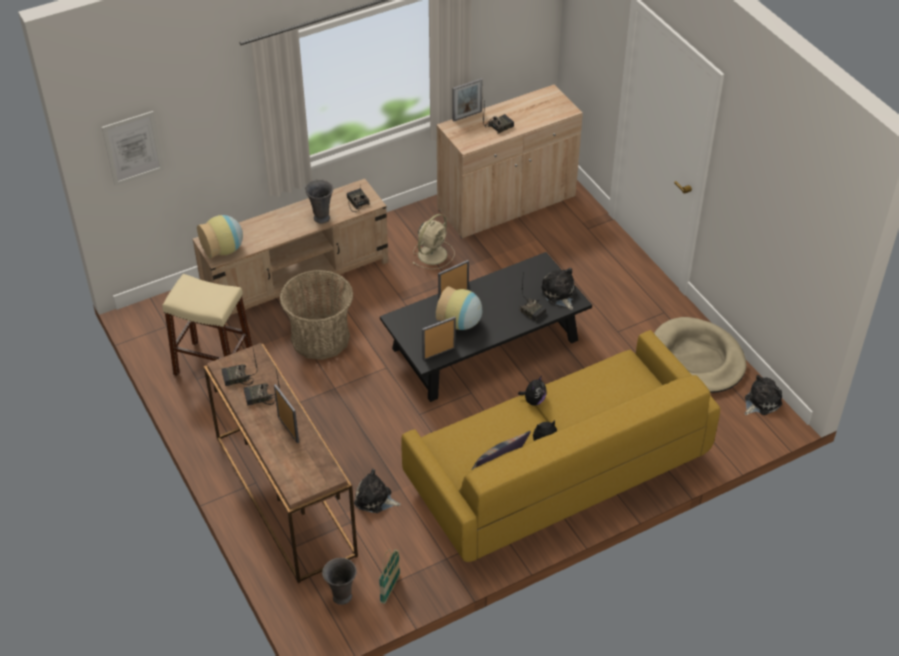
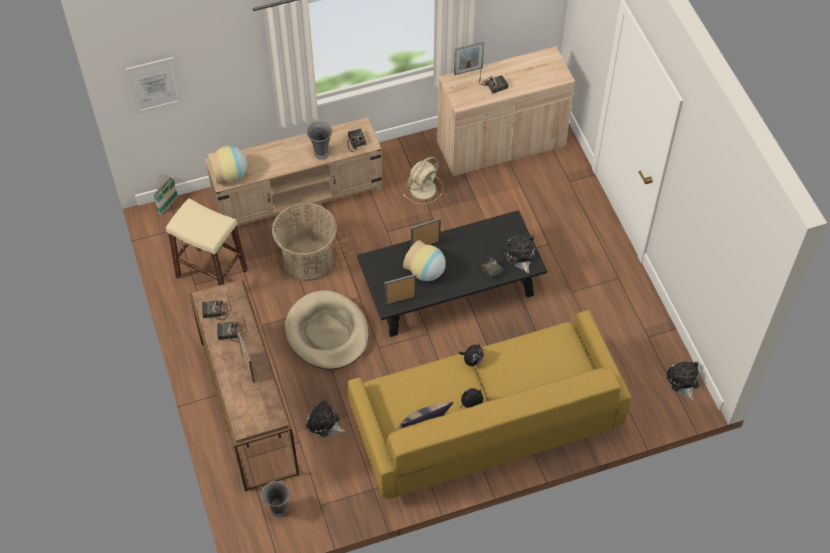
camera: 10 degrees right, 10 degrees up
(390, 589) = (320, 509): basket -> basket (168, 205)
(696, 359) = (635, 330): beige dog bed -> beige dog bed (327, 333)
(761, 402) = (683, 381): plush toy -> plush toy turned 75 degrees counterclockwise

